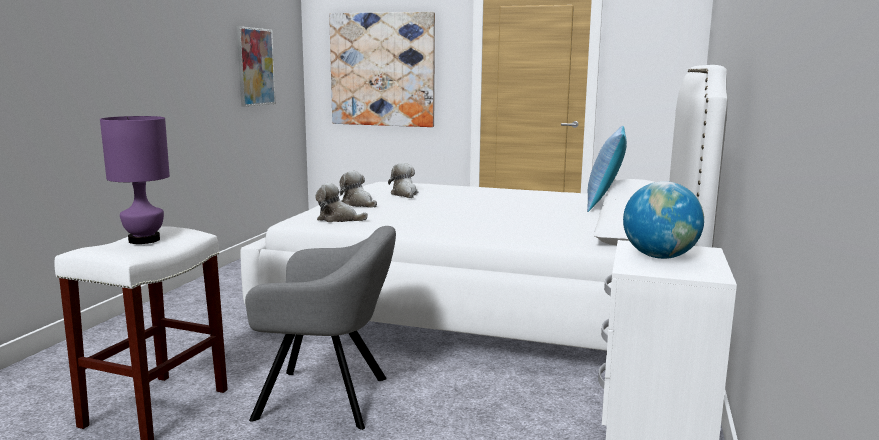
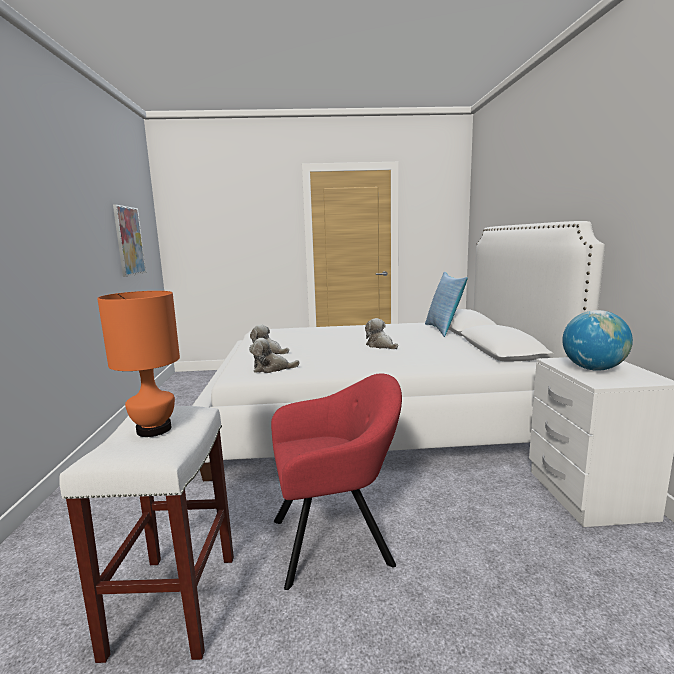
camera: 20 degrees left, 0 degrees up
(144, 240) = (154, 430): purple table lamp -> orange table lamp
(329, 398) = (336, 540): grey armchair -> red armchair
(382, 70) = (231, 240): picture -> none
(405, 194) = (293, 339): plush toy -> plush toy (381, 346)

